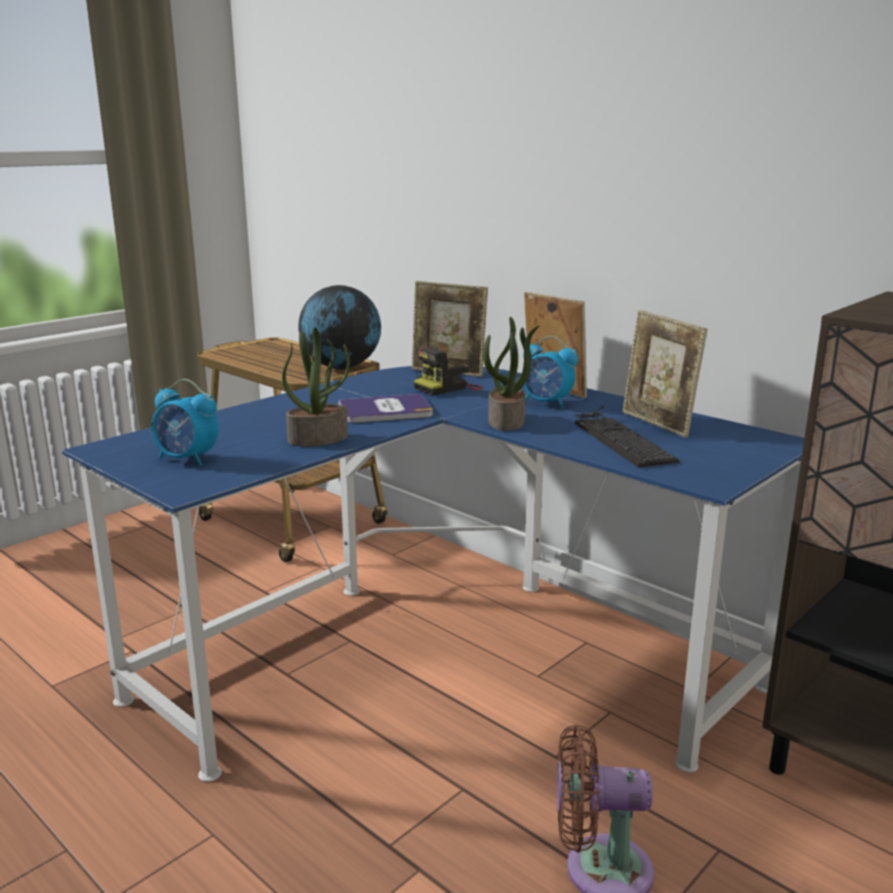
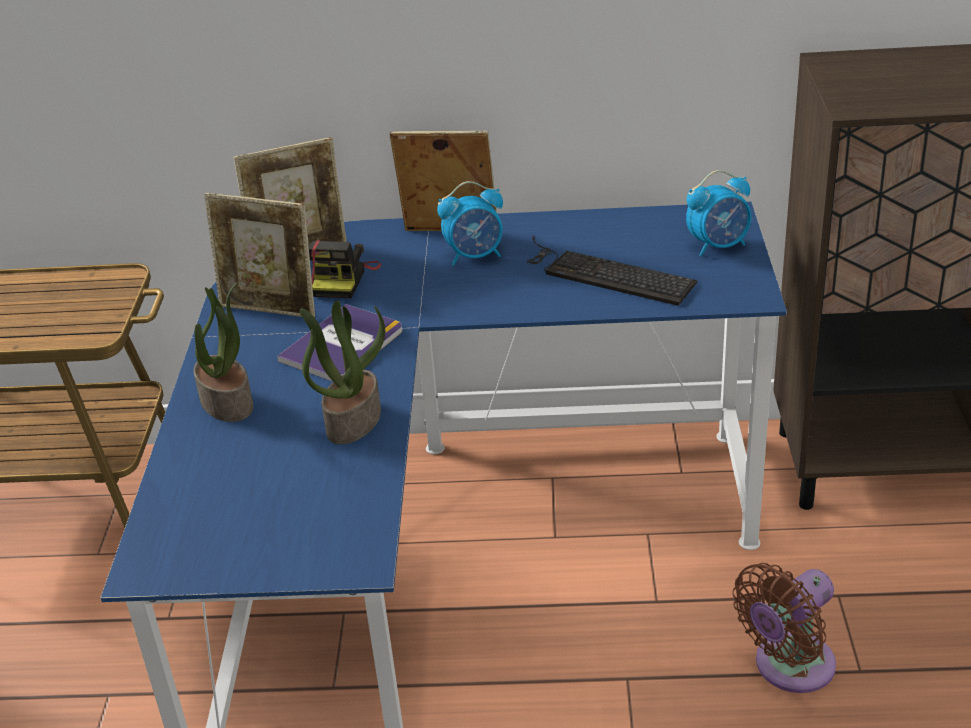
camera: 40 degrees left, 15 degrees up
(187, 459) = (276, 524): alarm clock -> alarm clock (718, 246)
(342, 367) = (113, 292): globe -> none
(507, 422) = (484, 301): potted plant -> potted plant (228, 402)
(657, 424) = (610, 240): picture frame -> picture frame (270, 309)

